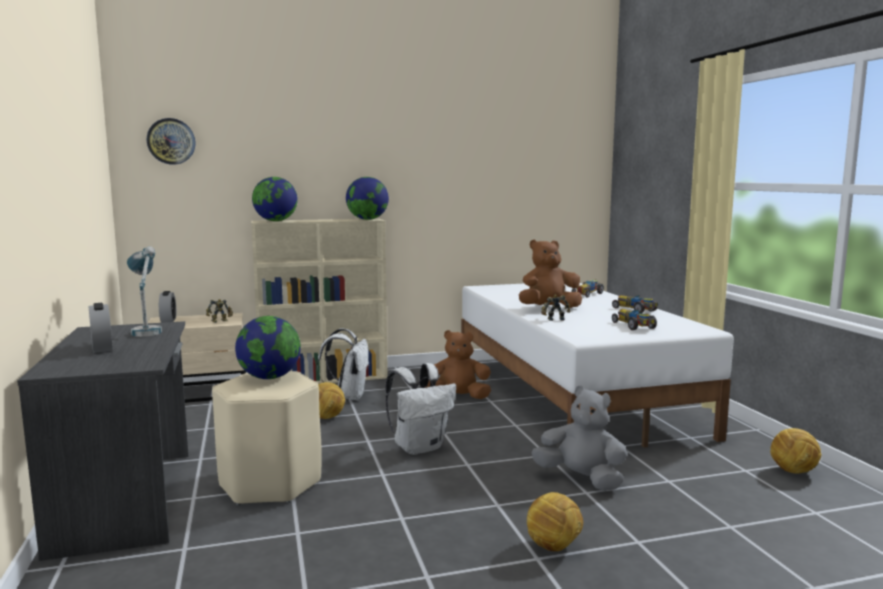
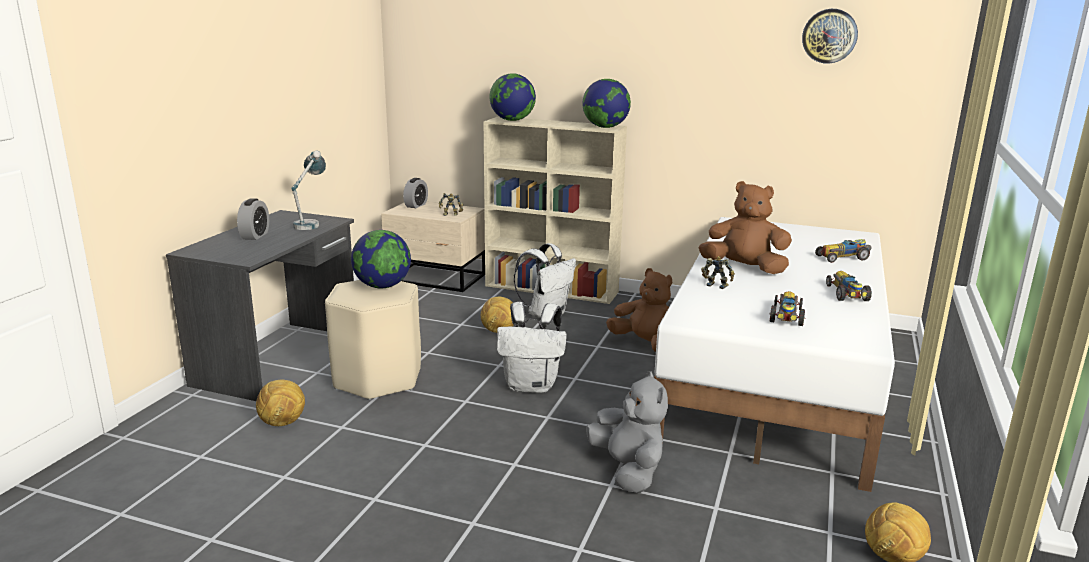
camera: 35 degrees right, 10 degrees up
(171, 141) = (432, 31): wall clock -> wall clock (829, 36)
(554, 546) = (502, 519): football -> football (283, 423)

